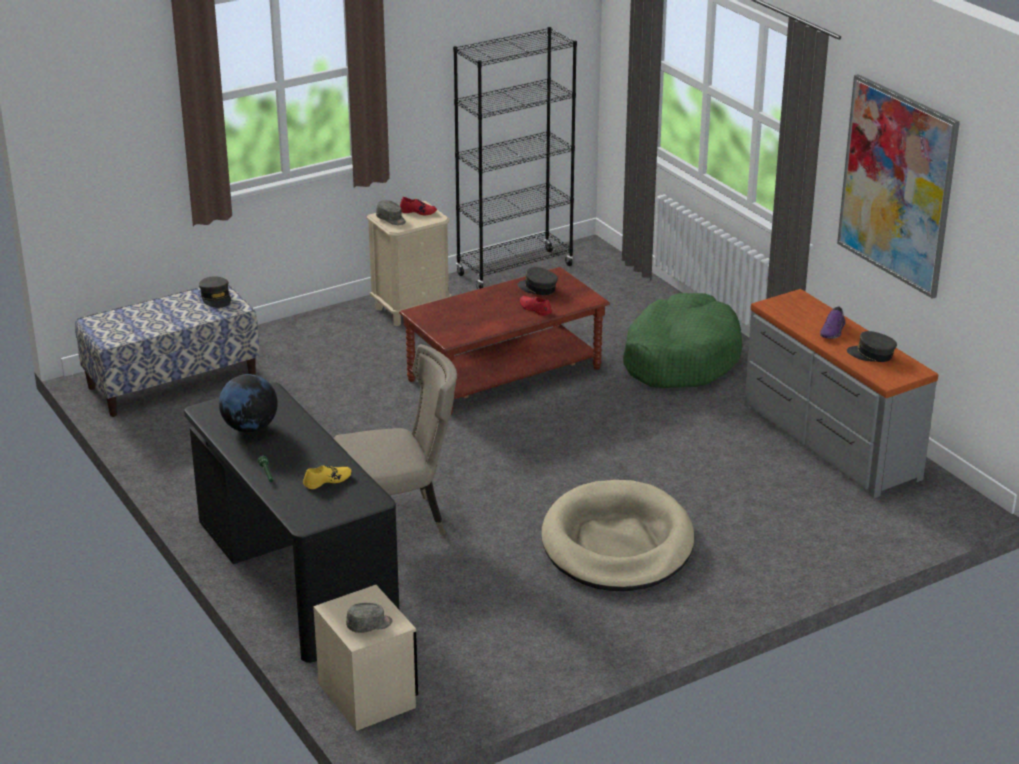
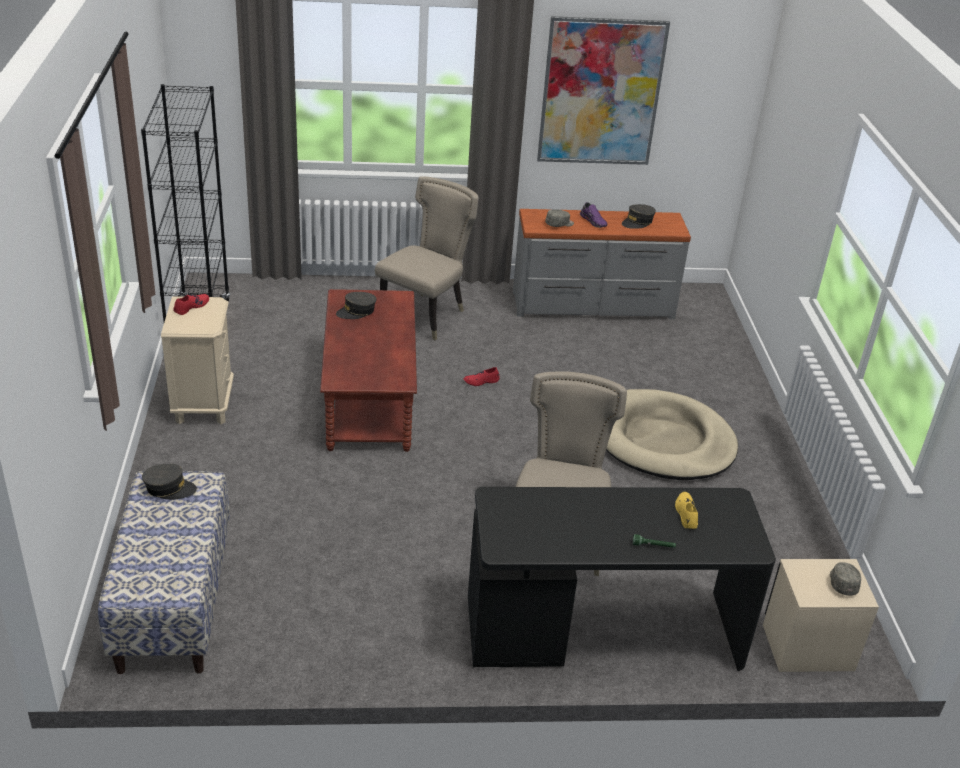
camera: 65 degrees left, 5 degrees up
(250, 428) = (557, 530): globe -> none
(391, 219) = (188, 324): grey cap -> grey cap (559, 224)
(535, 309) = (391, 325): red shoe -> red shoe (481, 381)
(680, 358) = (426, 314): green dog bed -> beige chair

